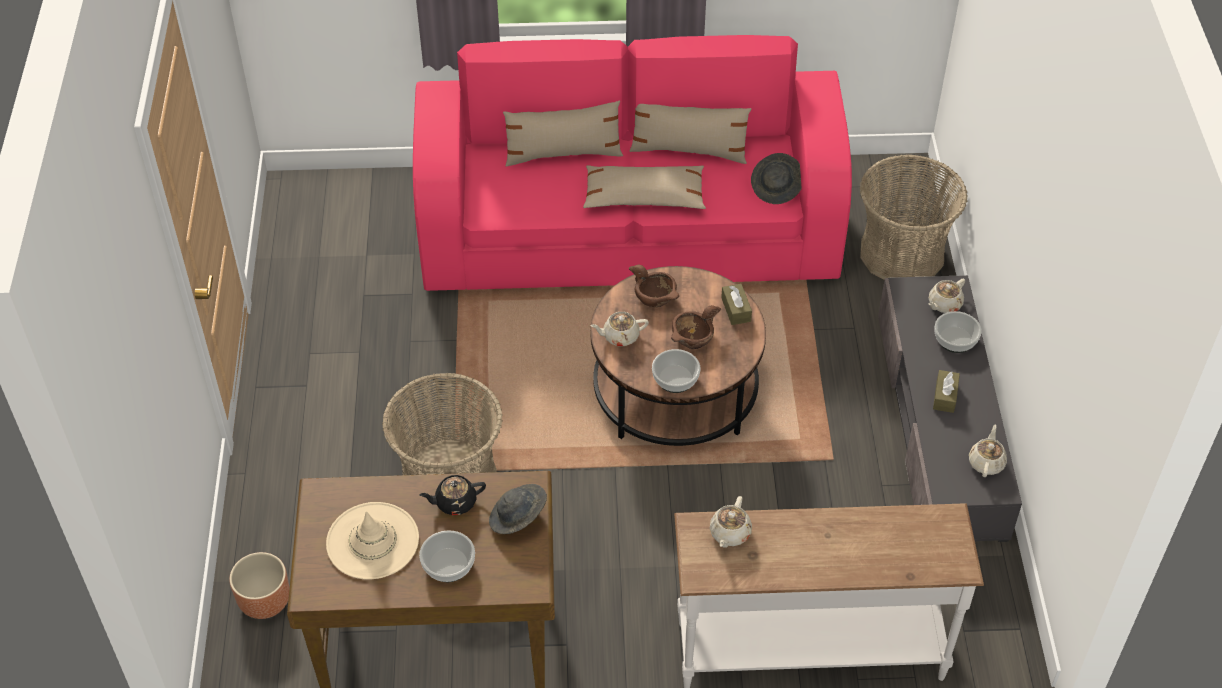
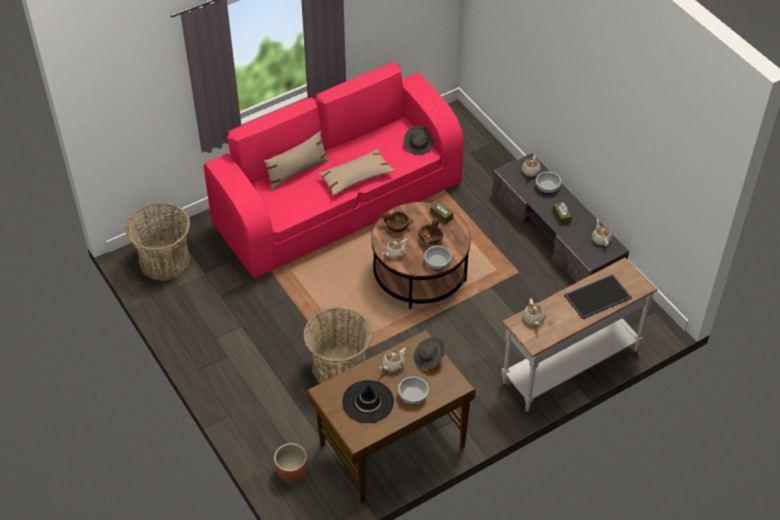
camera: 30 degrees left, 0 degrees up
(373, 541) = (368, 402): beige hat -> black hat
(455, 502) = (393, 365): black teapot -> beige teapot
(689, 150) = (360, 144): beige pillow -> none
(867, 546) = (597, 296): none -> tray
(901, 253) = (481, 156): basket -> basket (164, 261)

